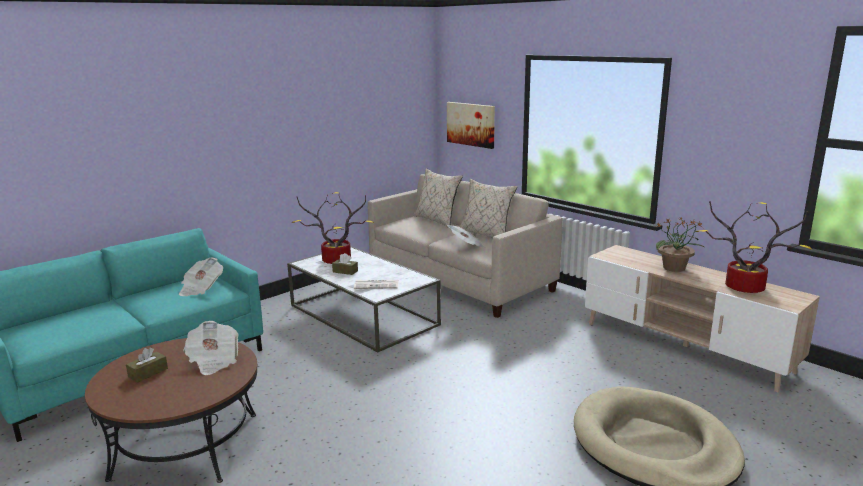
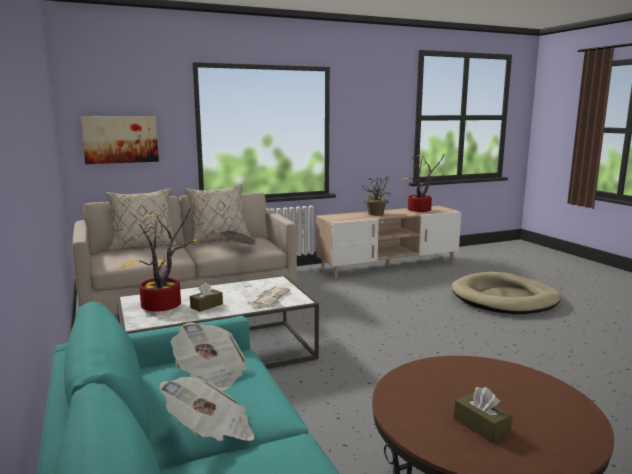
camera: 70 degrees left, 5 degrees down
(213, 361) = (455, 379): newspaper -> newspaper (211, 431)

